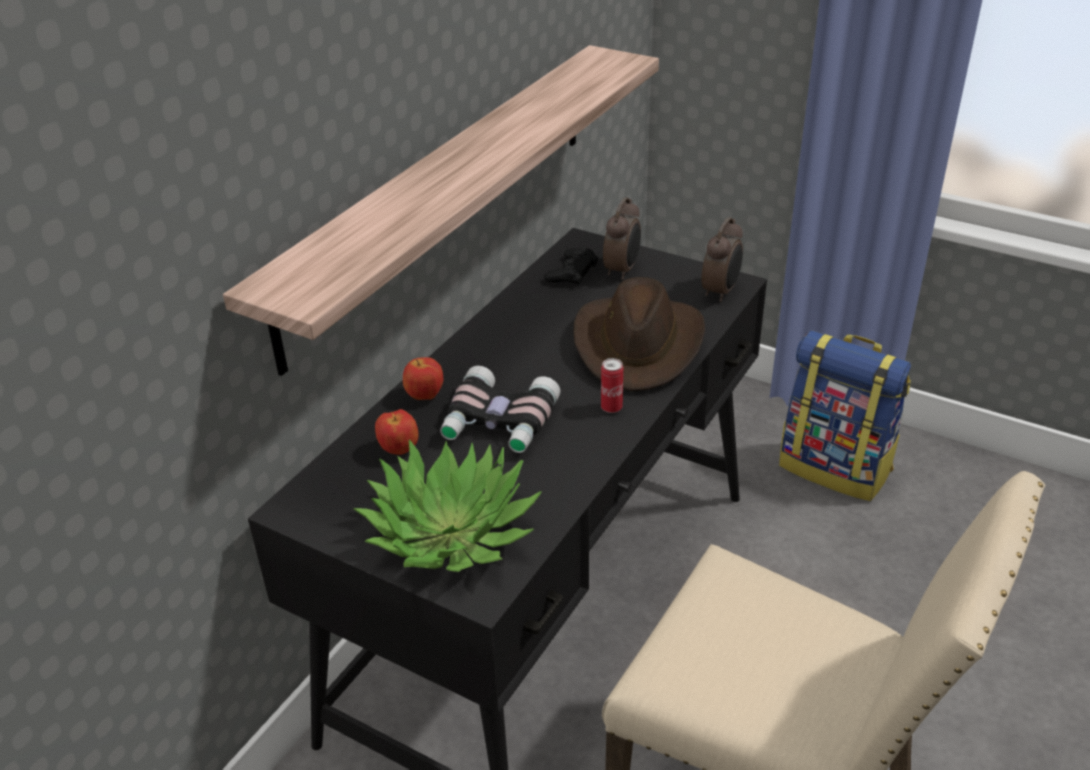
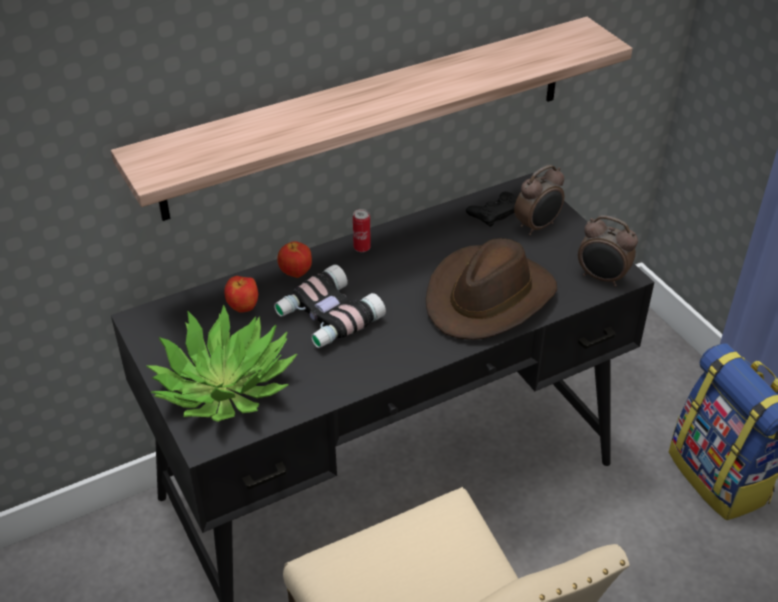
camera: 30 degrees right, 5 degrees up
(611, 408) = (419, 341): can -> can (362, 248)
(721, 291) = (602, 278): alarm clock -> alarm clock turned 60 degrees clockwise

